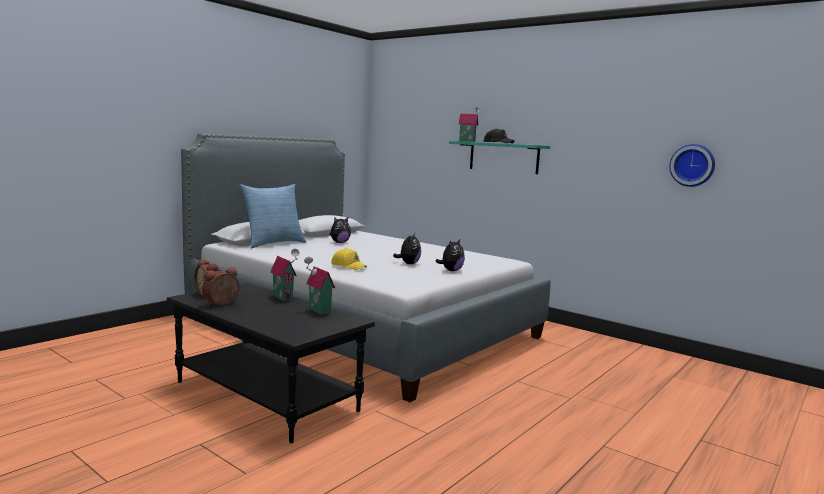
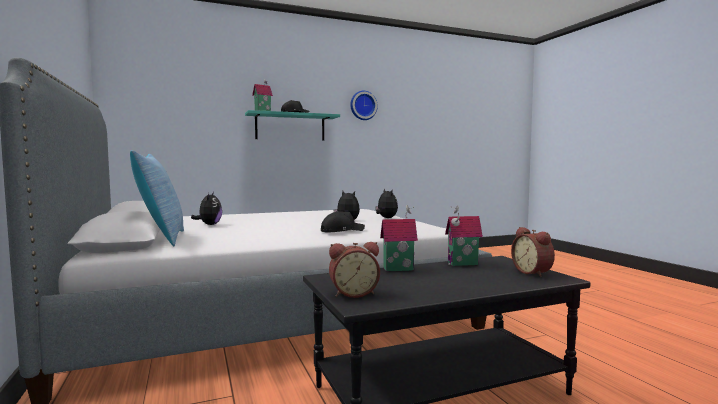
camera: 60 degrees left, 5 degrees down
(222, 304) = (413, 292): alarm clock -> alarm clock (533, 272)
(348, 266) = (341, 230): yellow cap -> black cap
(692, 165) = (427, 128): wall clock -> wall clock (363, 105)

